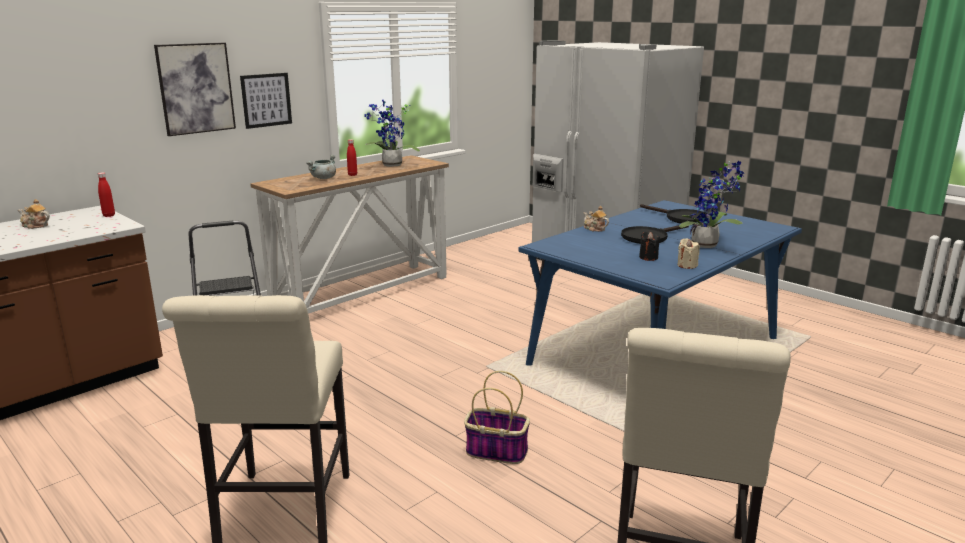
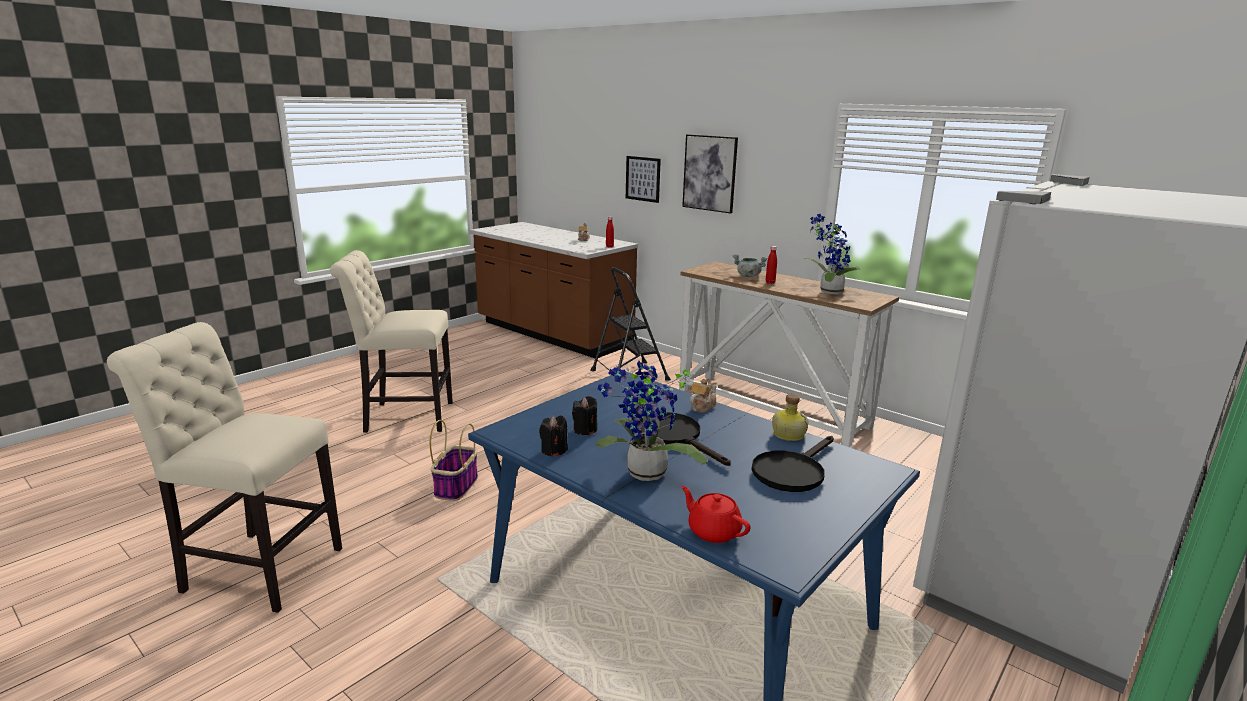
camera: 85 degrees right, 0 degrees up
(266, 100) = (764, 195): picture -> picture (643, 179)
(631, 215) = (787, 434): none -> bottle
(687, 265) = (554, 450): beige candle -> black candle
(759, 236) = (713, 531): none -> red teapot

